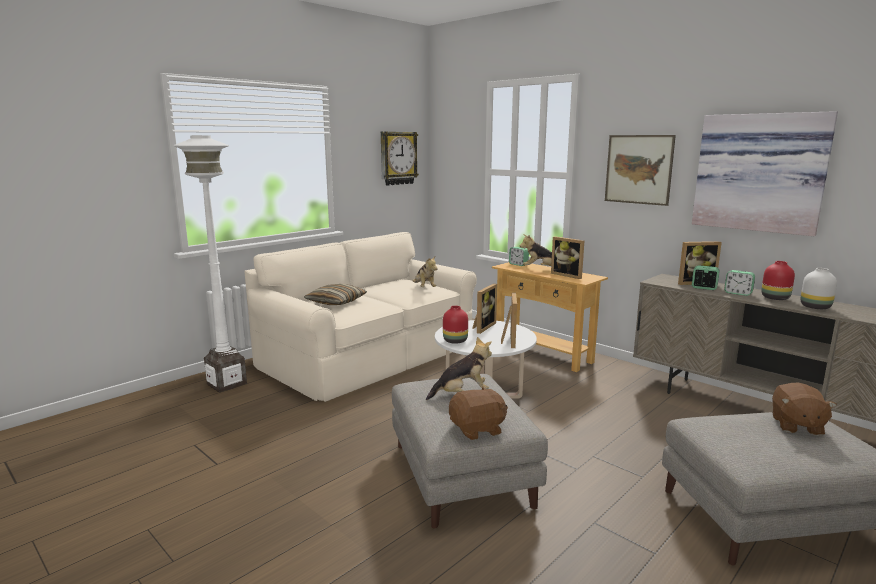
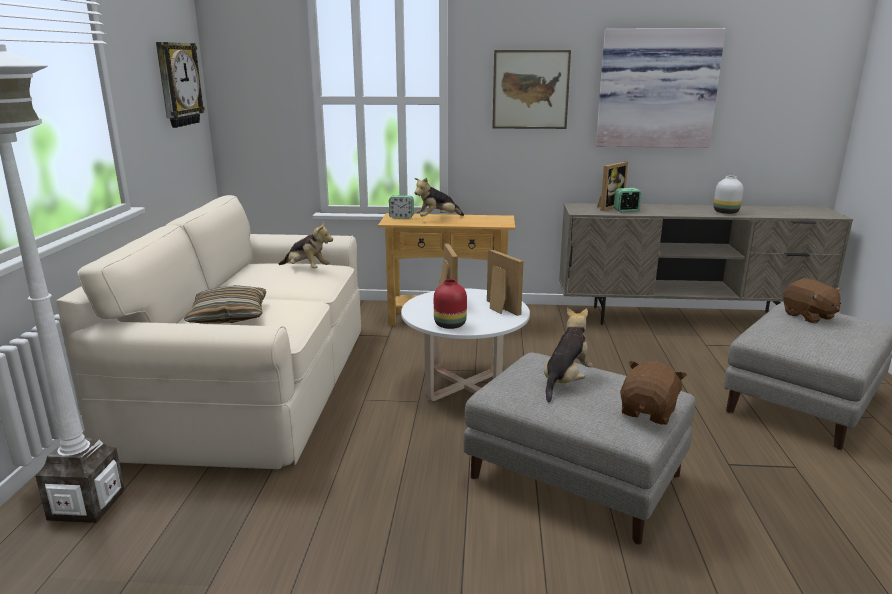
camera: 40 degrees left, 5 degrees up
(568, 275) = (477, 220): picture frame -> none
(738, 293) = (658, 210): alarm clock -> none
(775, 298) = (688, 210): red vase -> none

